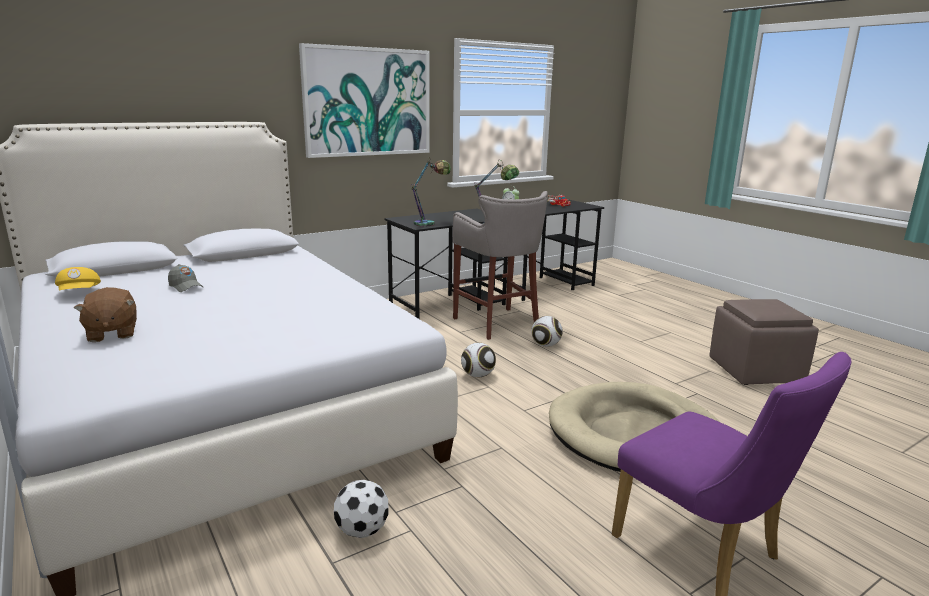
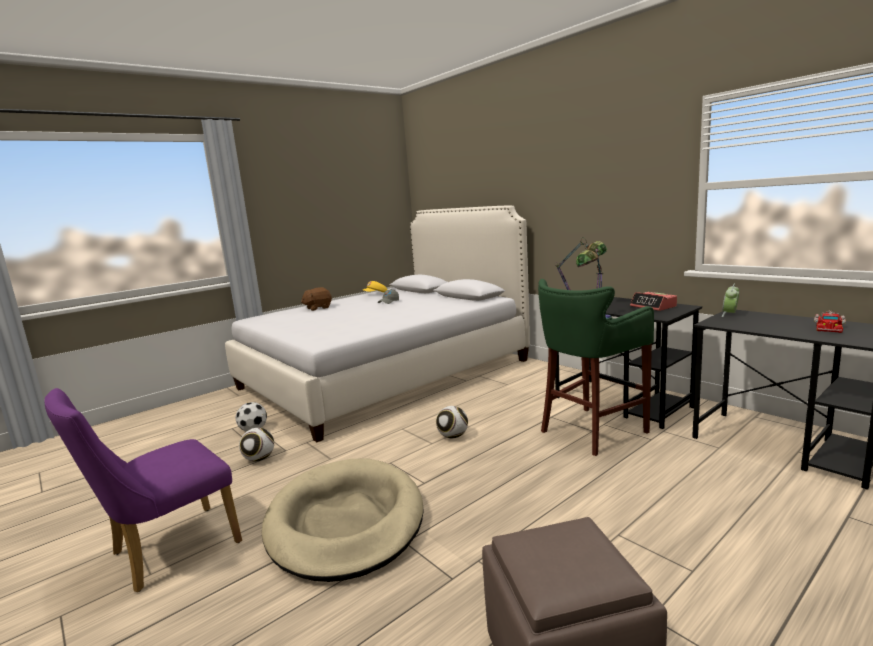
camera: 85 degrees right, 5 degrees down
(367, 102) = (597, 183): picture -> none
(464, 214) = (653, 306): none -> alarm clock
(498, 324) = (590, 432): grey stool -> green stool
(545, 345) = (548, 462): football -> football (259, 459)

